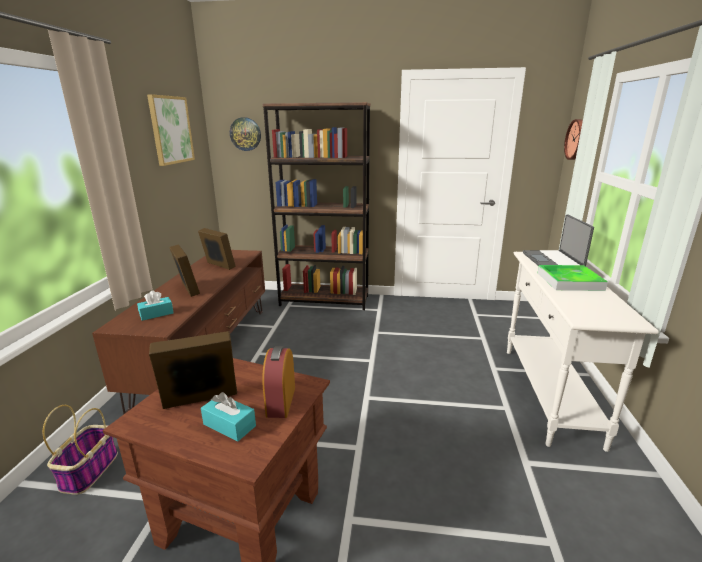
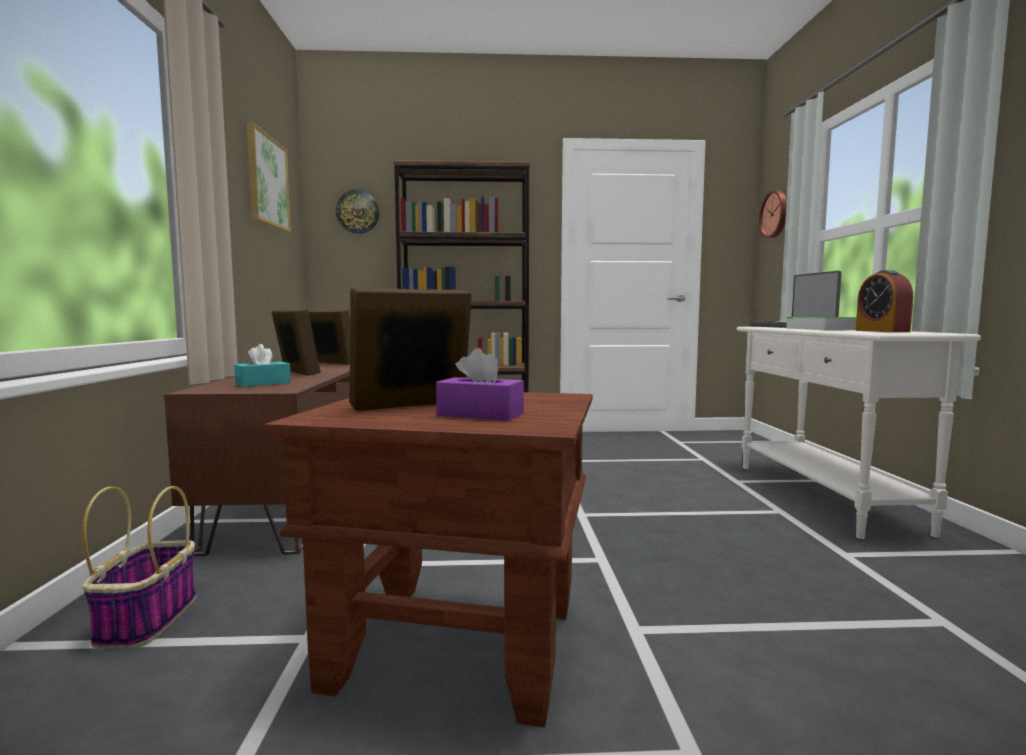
camera: 10 degrees left, 15 degrees down
(229, 425) = (480, 414): turquoise tissue box -> purple tissue box
(281, 401) = (539, 403): alarm clock -> alarm clock (881, 331)

